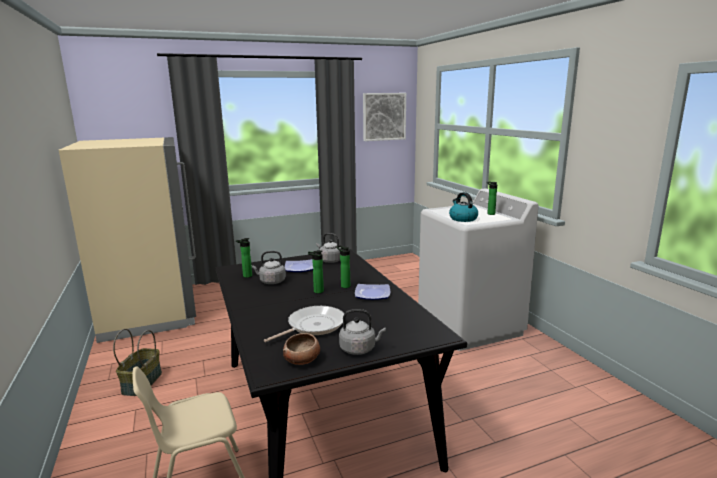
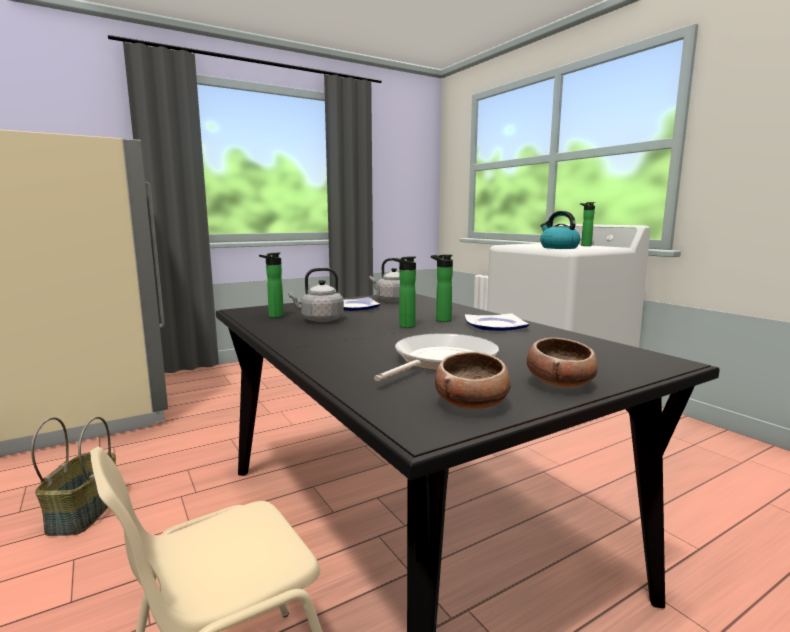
camera: 10 degrees left, 5 degrees down
(359, 349) = (560, 384): grey kettle -> bowl
(384, 116) = (404, 159): picture -> none

